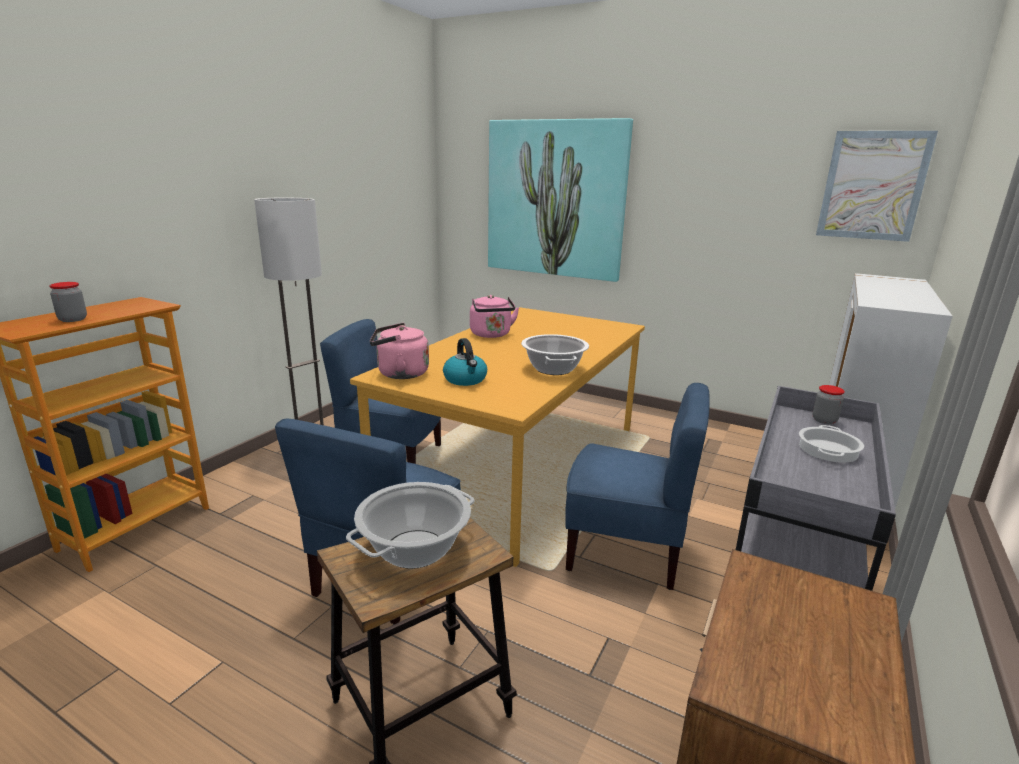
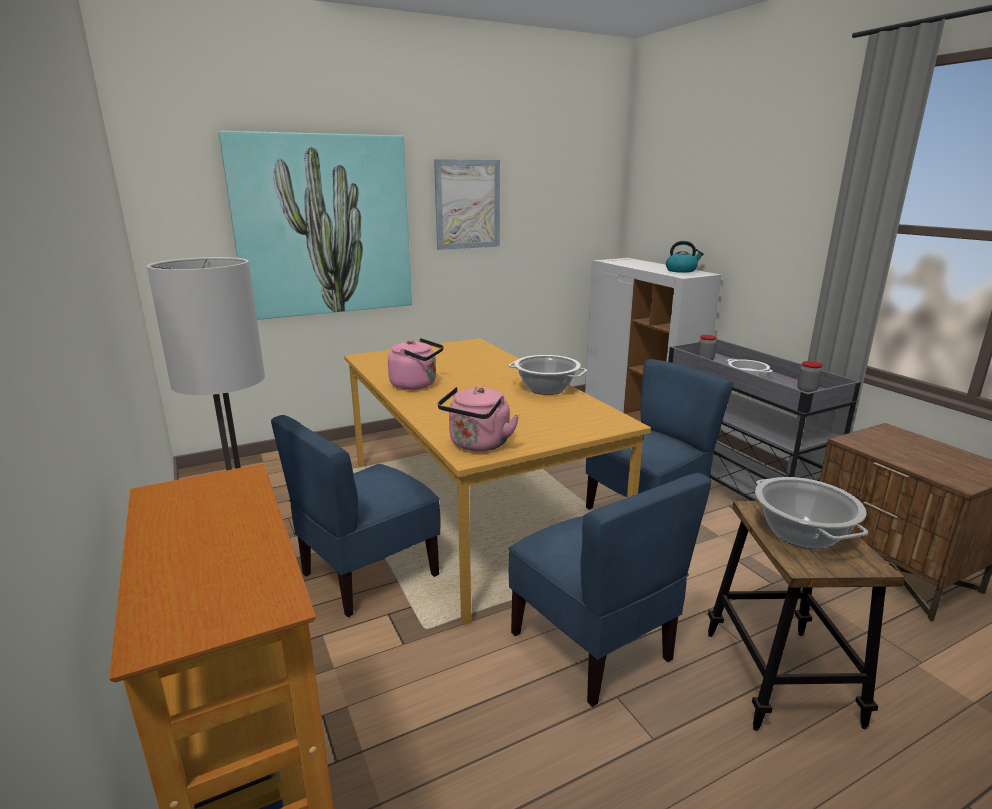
camera: 55 degrees left, 0 degrees up
(73, 319) = (233, 551): jar -> jar (807, 390)
(465, 380) = (532, 423): kettle -> kettle (681, 270)
(872, 186) = (585, 194): picture -> picture (467, 204)

